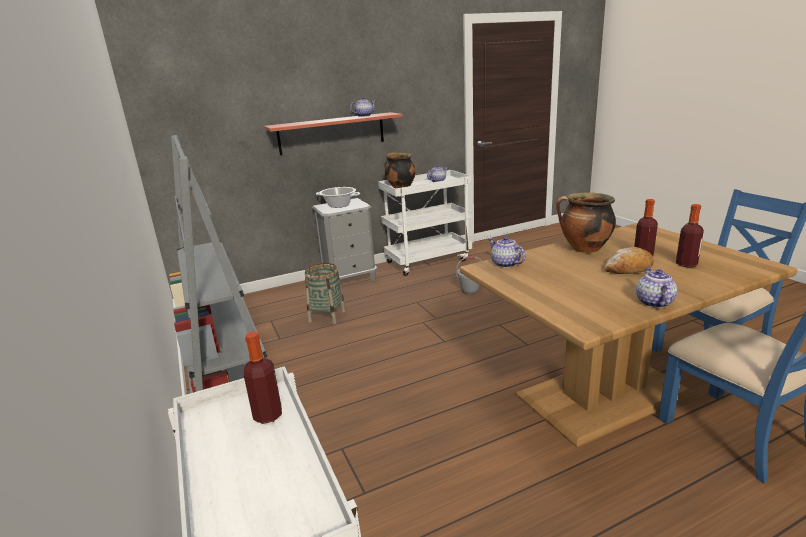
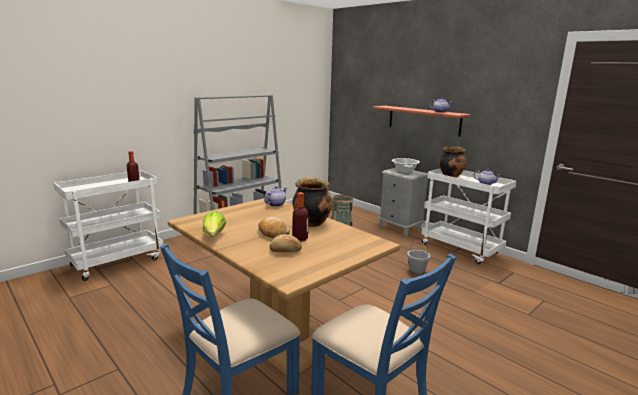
camera: 70 degrees right, 5 degrees down
(653, 302) = (214, 236): teapot -> lettuce
(686, 264) = (285, 251): bottle -> bread

